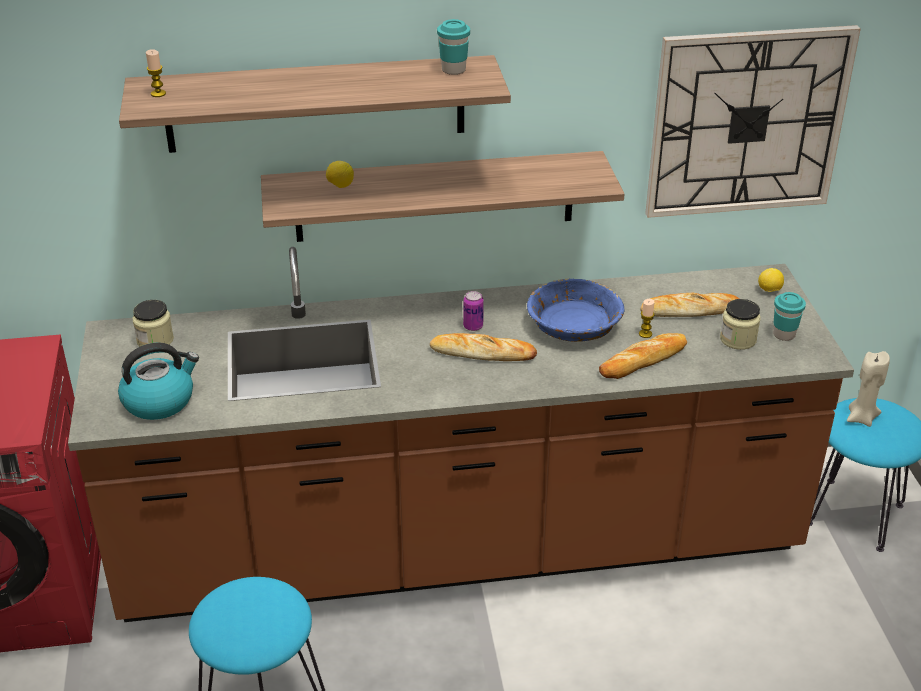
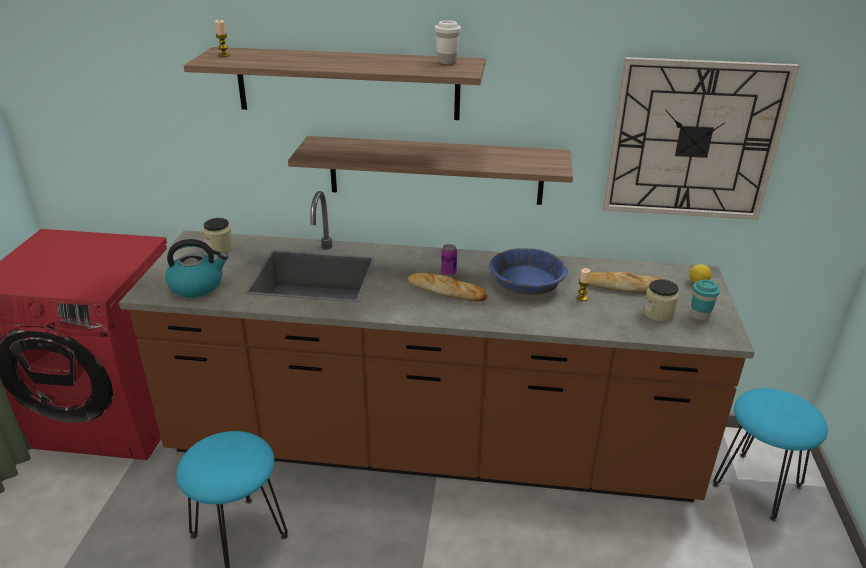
camera: 15 degrees right, 5 degrees down
(340, 186) = (357, 147): lemon -> none
(453, 70) = (447, 62): turquoise cup -> white cup
(644, 360) = (572, 316): bread -> none
(861, 418) = (768, 404): beige candle -> none

